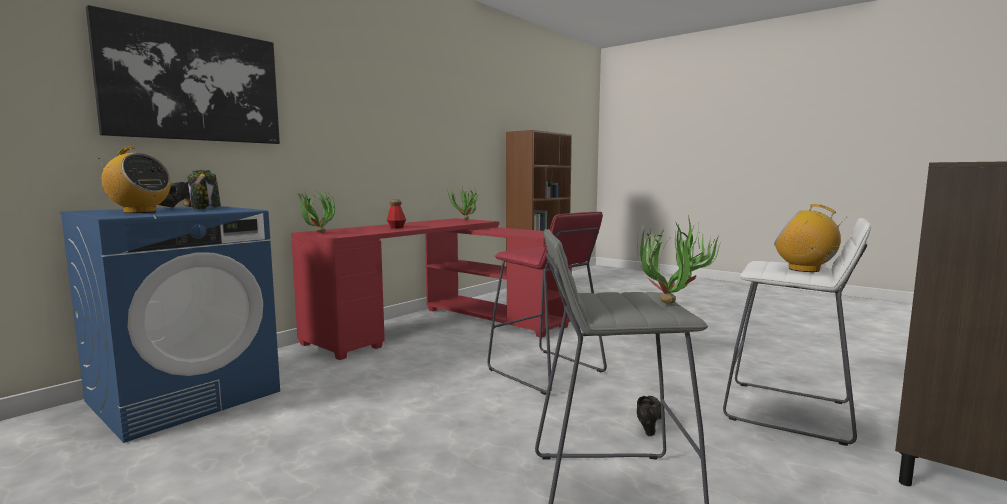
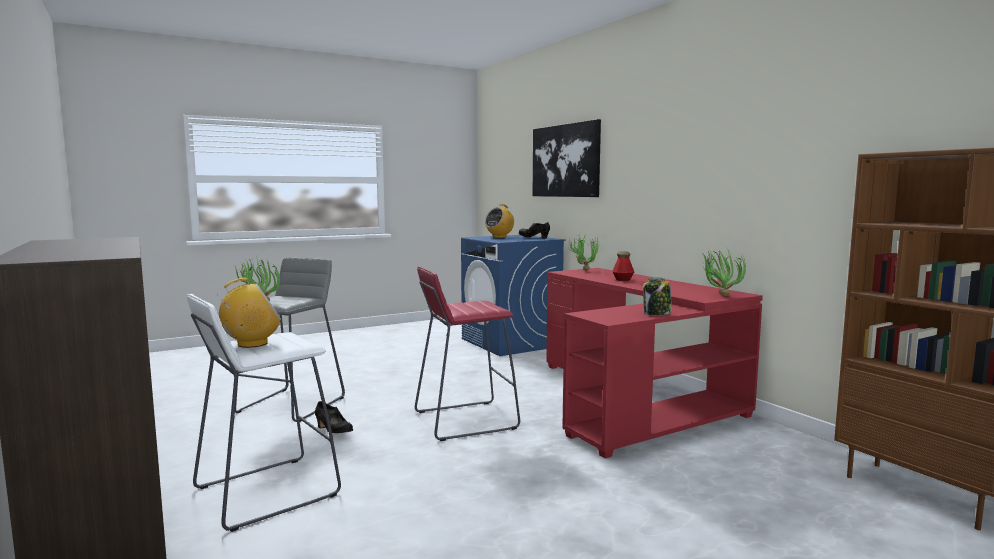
camera: 110 degrees right, 0 degrees up
(206, 208) = (525, 239): jar -> jar (656, 314)

